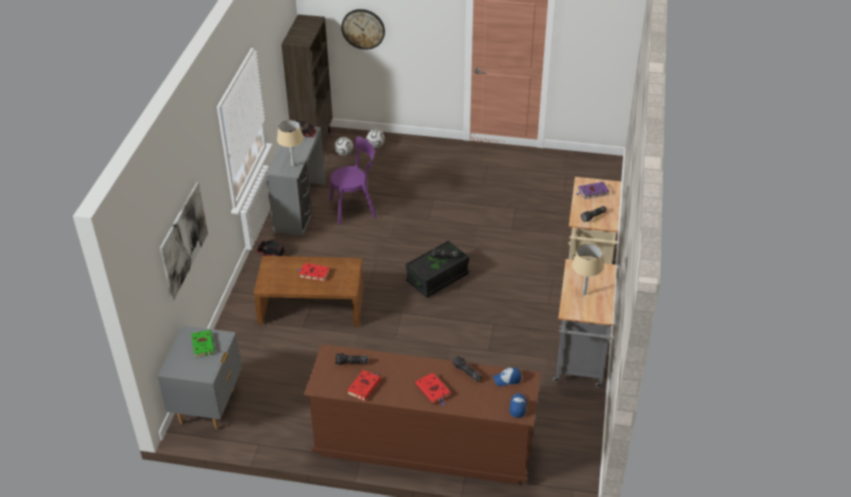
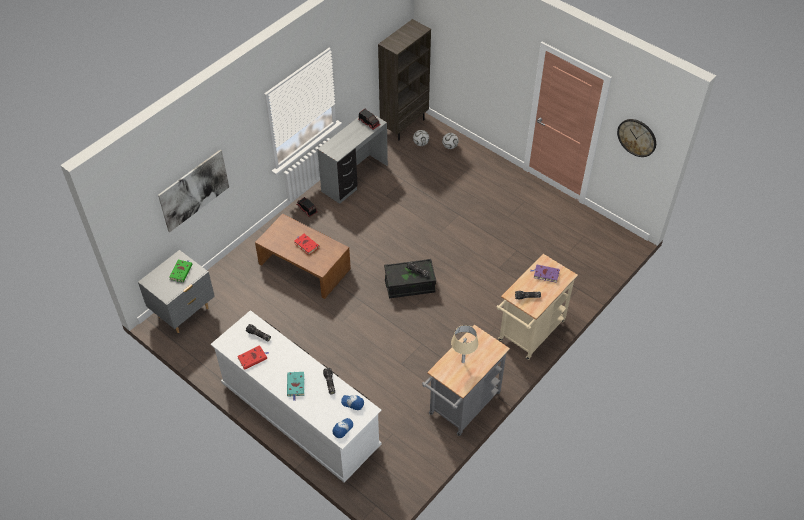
camera: 30 degrees right, 10 degrees up
(293, 165) = (341, 149): beige table lamp -> none
(355, 208) = (394, 197): purple chair -> none
(363, 29) = (459, 49): wall clock -> wall clock (637, 137)
(424, 445) = (300, 415): brown dresser -> white dresser
(434, 391) = (296, 386): red book -> turquoise book

